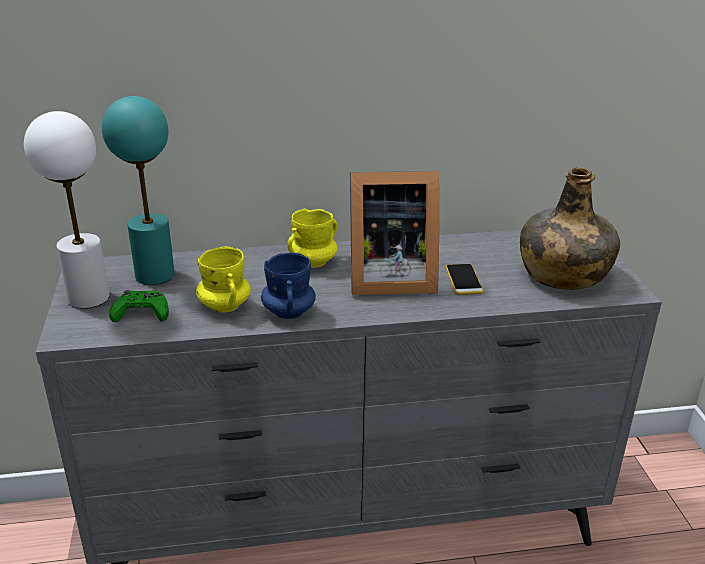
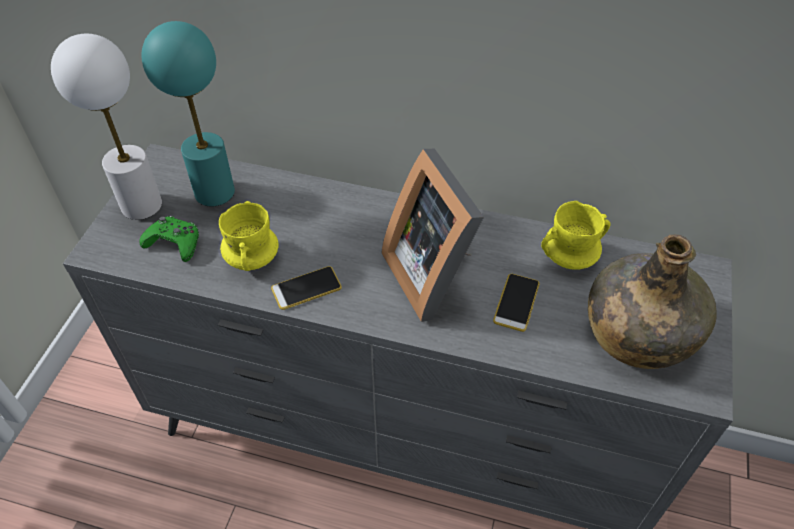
camera: 25 degrees right, 20 degrees up
(288, 312) = (306, 288): blue mug -> phone
(313, 262) = (374, 221): yellow mug -> yellow mug (569, 257)
(387, 278) = (434, 273): picture frame -> picture frame turned 45 degrees clockwise

